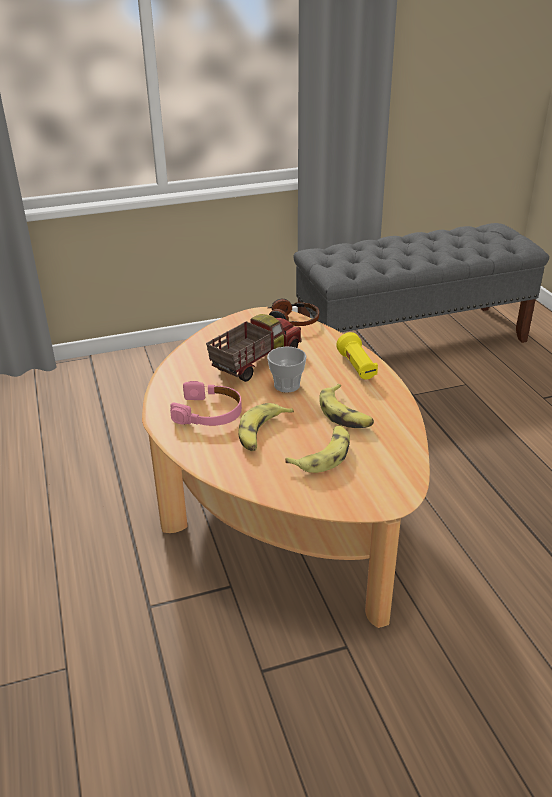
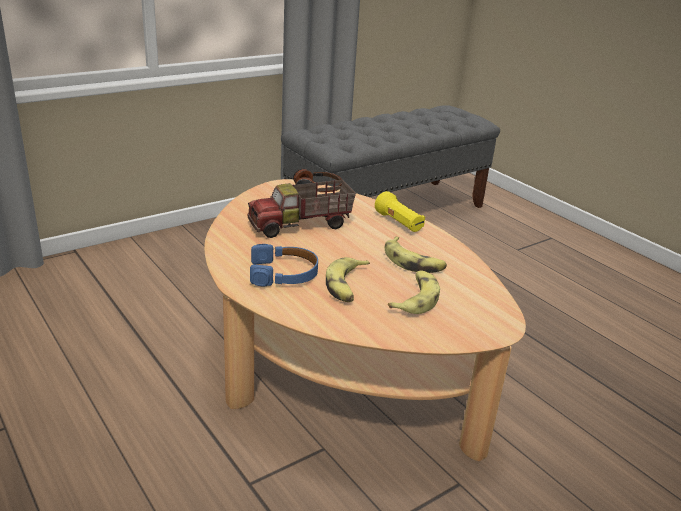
camera: 20 degrees left, 5 degrees down
(209, 413) = (284, 274): pink headphones -> blue headphones
(255, 361) = (301, 225): toy truck -> toy truck turned 135 degrees counterclockwise
(287, 385) = (344, 243): cup -> none

